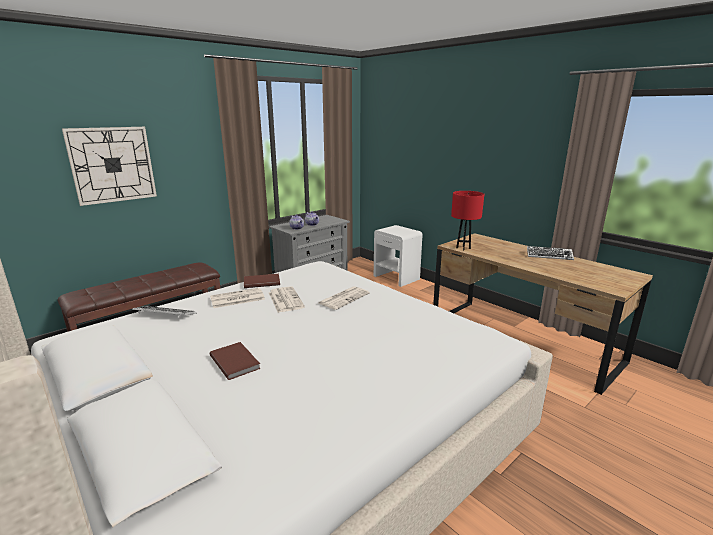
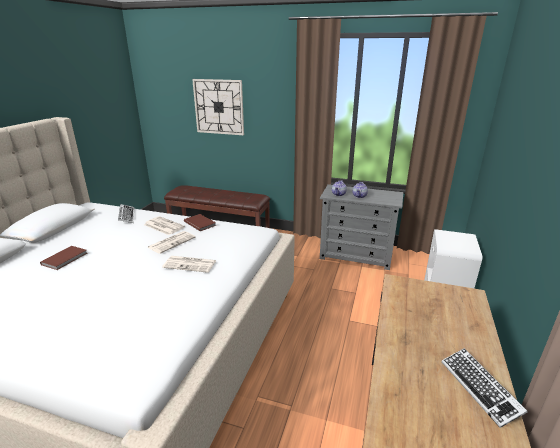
camera: 60 degrees right, 5 degrees up
(463, 248) = (399, 294): red table lamp -> none

